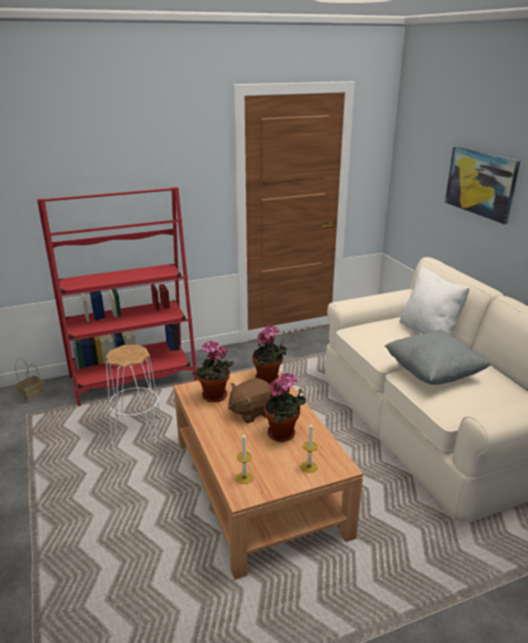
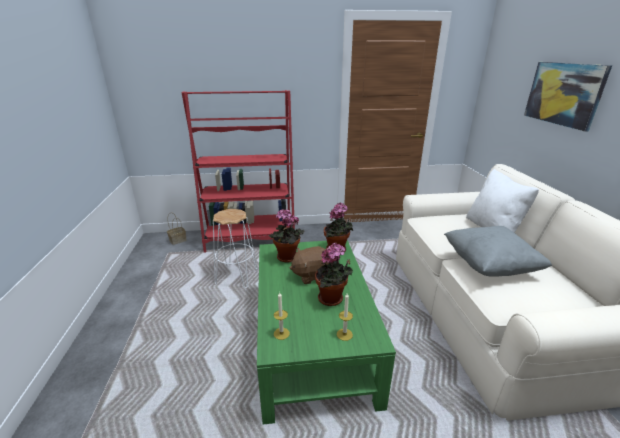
camera: 15 degrees right, 0 degrees up
(258, 486) = (313, 340): brown coffee table -> green coffee table

